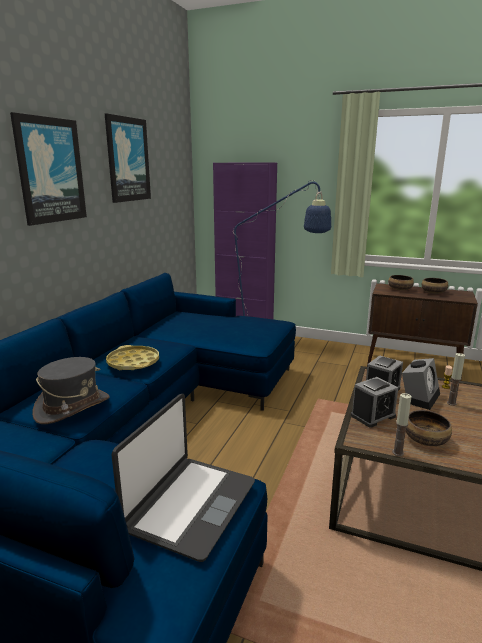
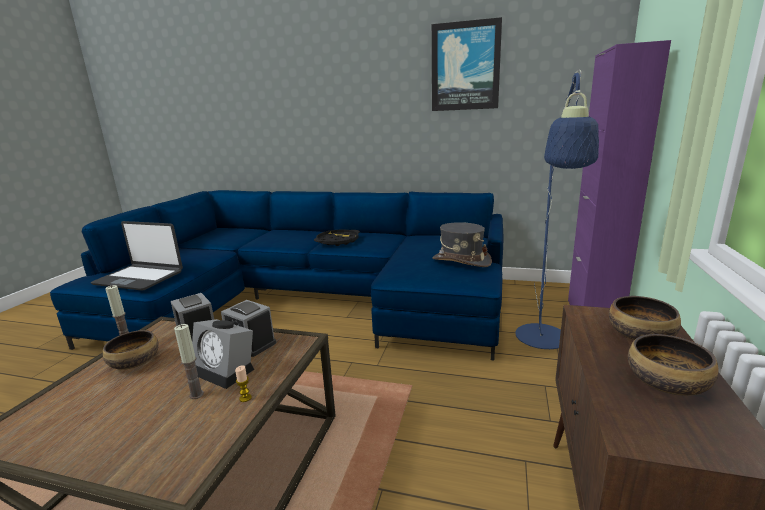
camera: 85 degrees right, 0 degrees up
(50, 170) = (361, 84): picture -> none
(72, 407) = (269, 239): grey hat -> grey hat (461, 261)
(133, 362) = (337, 241): yellow tray -> black tray

